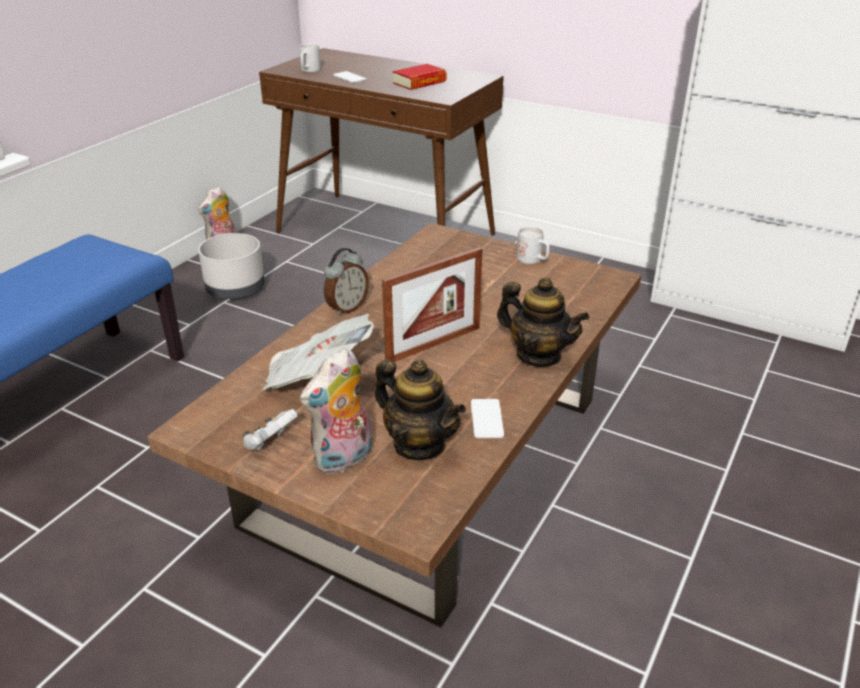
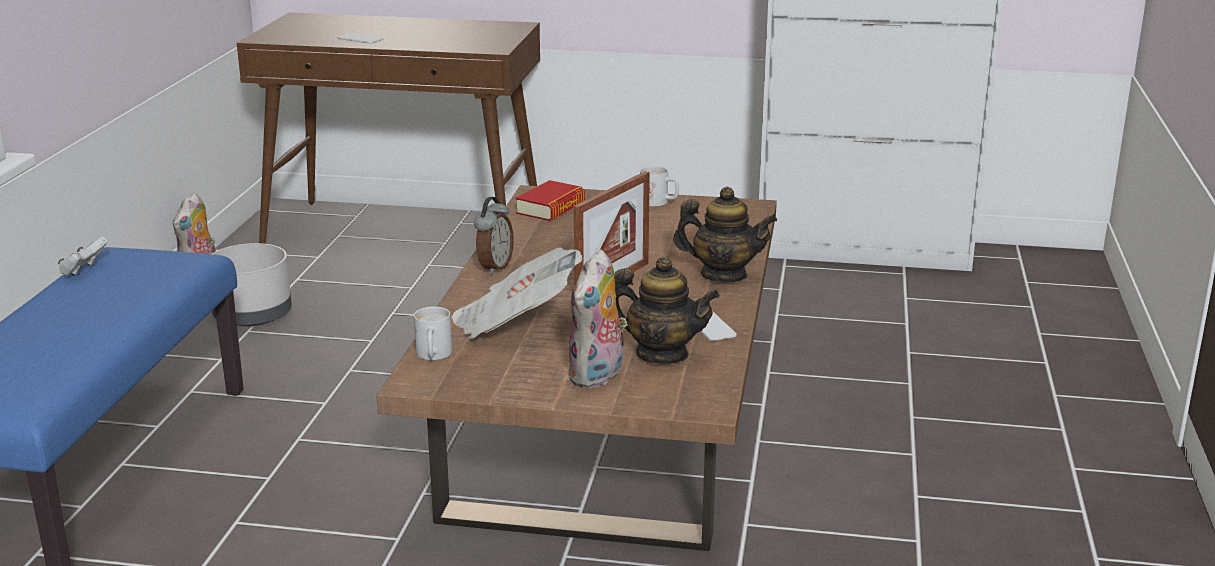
camera: 20 degrees left, 10 degrees down
(270, 443) = (513, 377): white game controller -> white game controller (84, 270)
(309, 70) = (300, 36): white mug -> white mug (433, 356)
(419, 82) = (450, 37): book -> book (550, 208)

